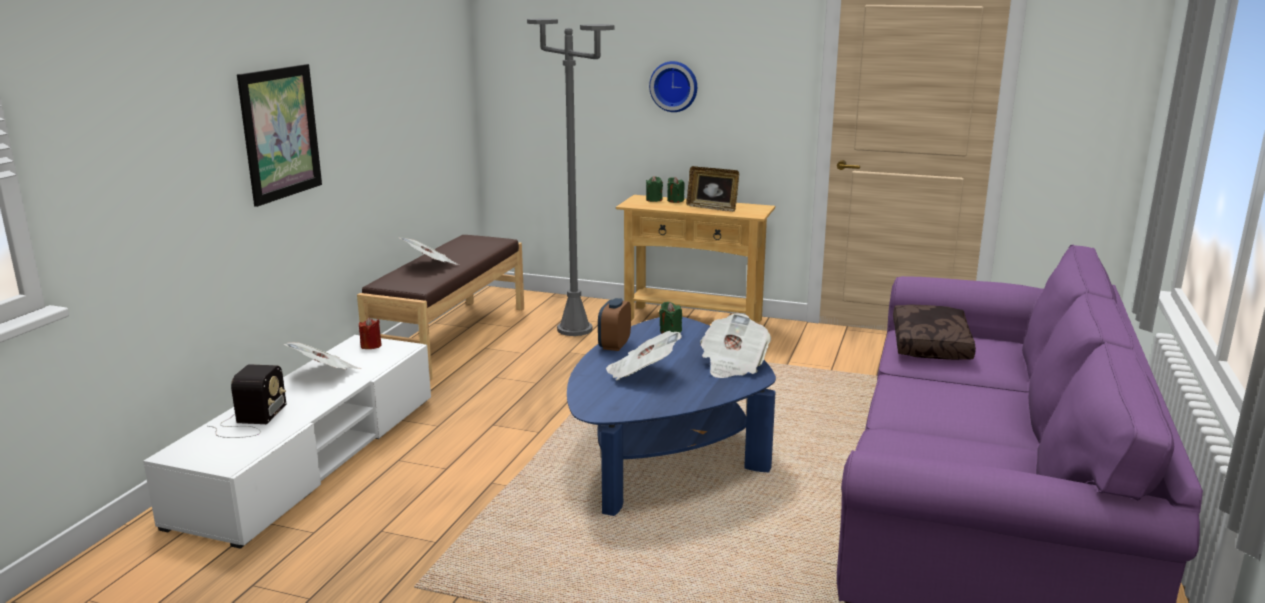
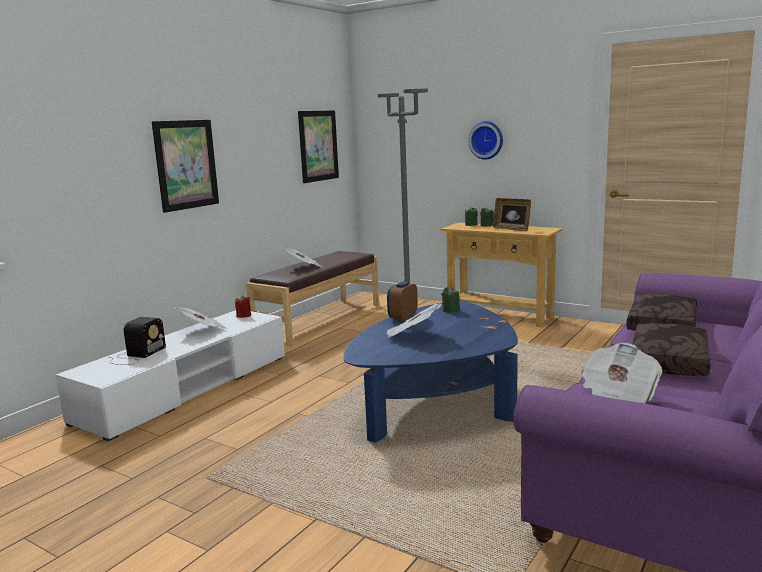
camera: 15 degrees right, 5 degrees down
(436, 87) = (318, 146): none -> picture
(732, 365) = (486, 333): newspaper -> newspaper (617, 398)
(957, 394) = (670, 361): none -> brown pillow

